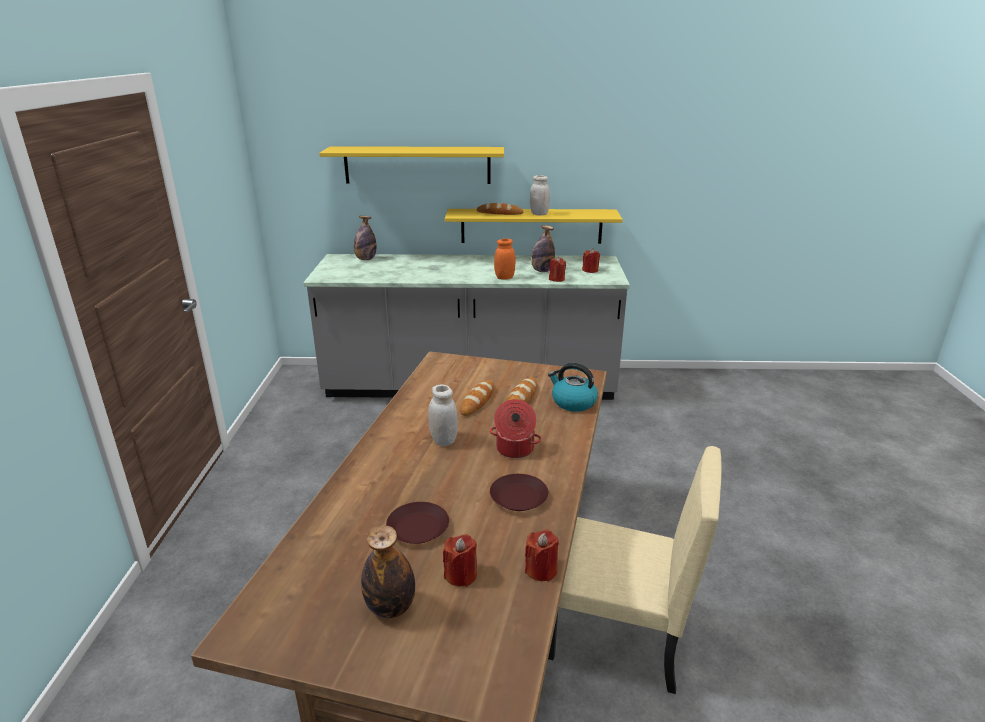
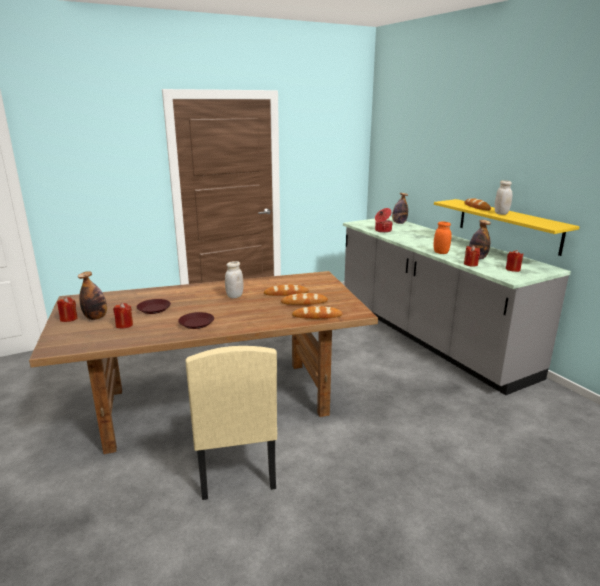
camera: 60 degrees right, 5 degrees down
(417, 165) = (444, 163): yellow shelf -> none
(514, 449) = (243, 313): cooking pot -> cooking pot (382, 230)
(541, 570) = (137, 341): red candle -> red candle (69, 318)
(573, 402) = (317, 316): kettle -> bread

